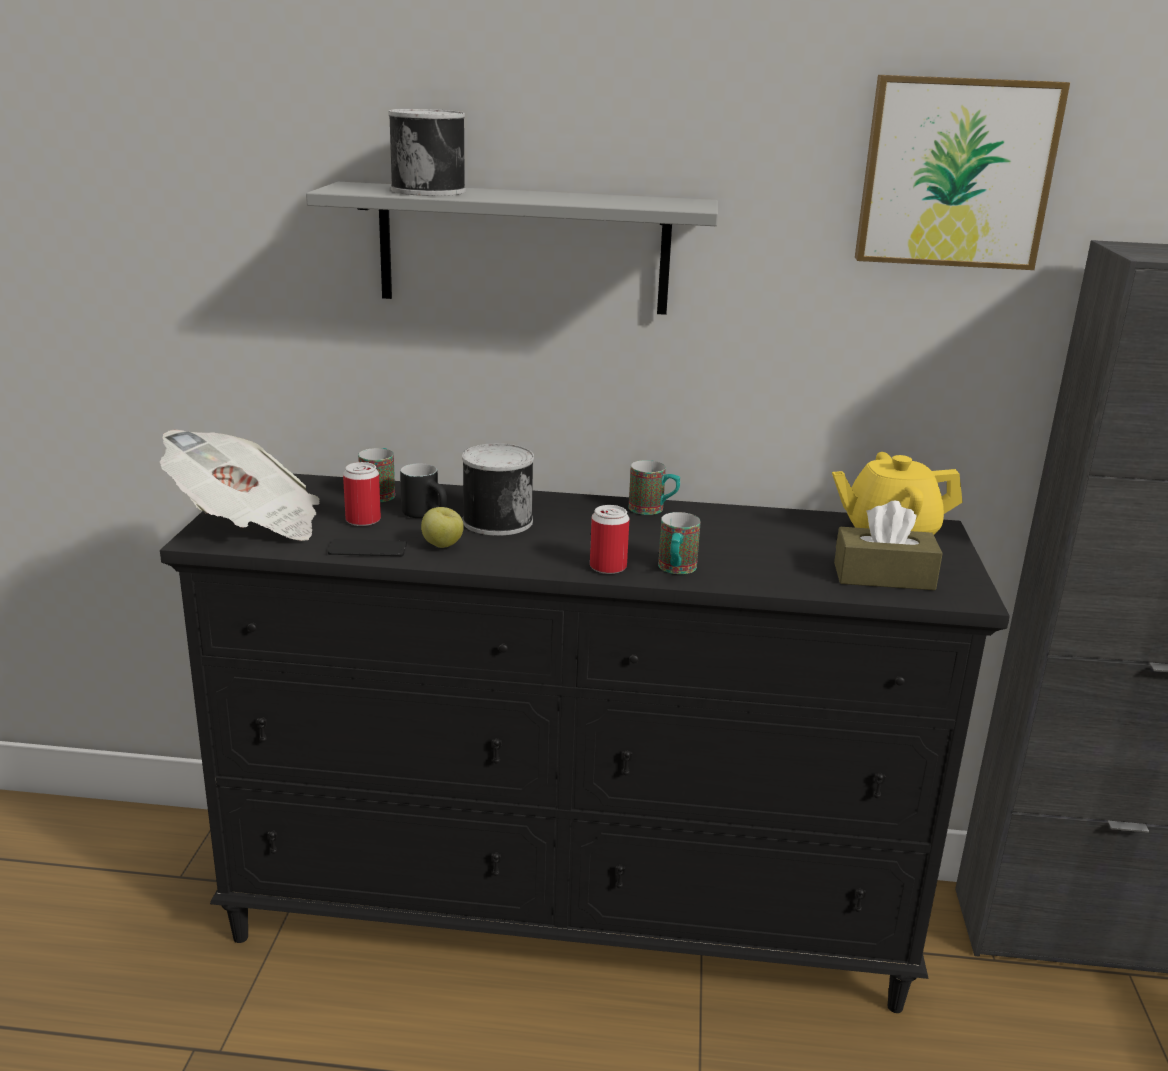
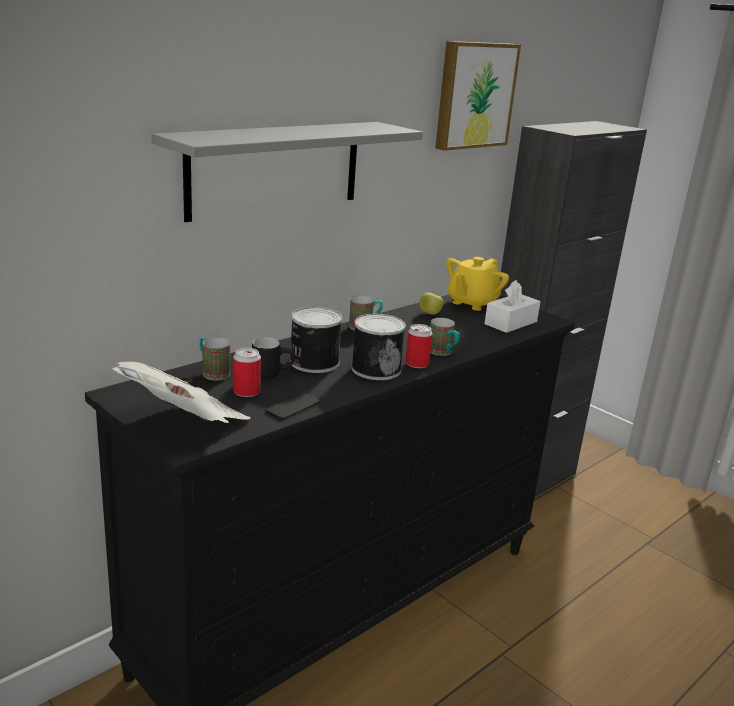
camera: 50 degrees left, 0 degrees up
(429, 190) = (246, 134): can -> can (375, 368)
(443, 546) = (323, 387): apple -> apple (430, 314)
(883, 576) = (510, 323): brown tissue box -> white tissue box

